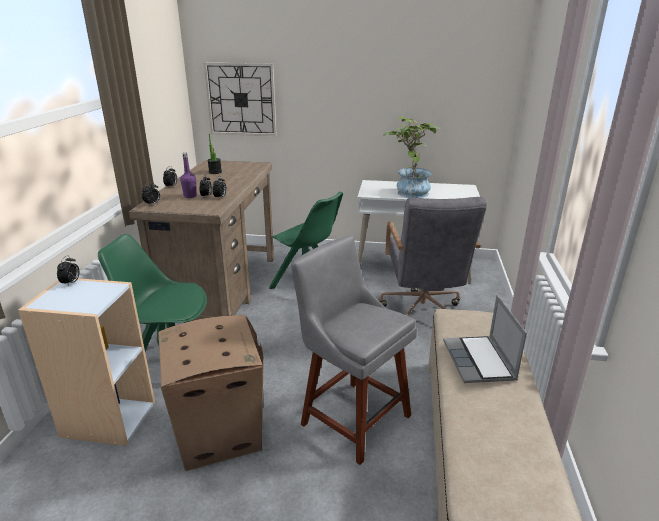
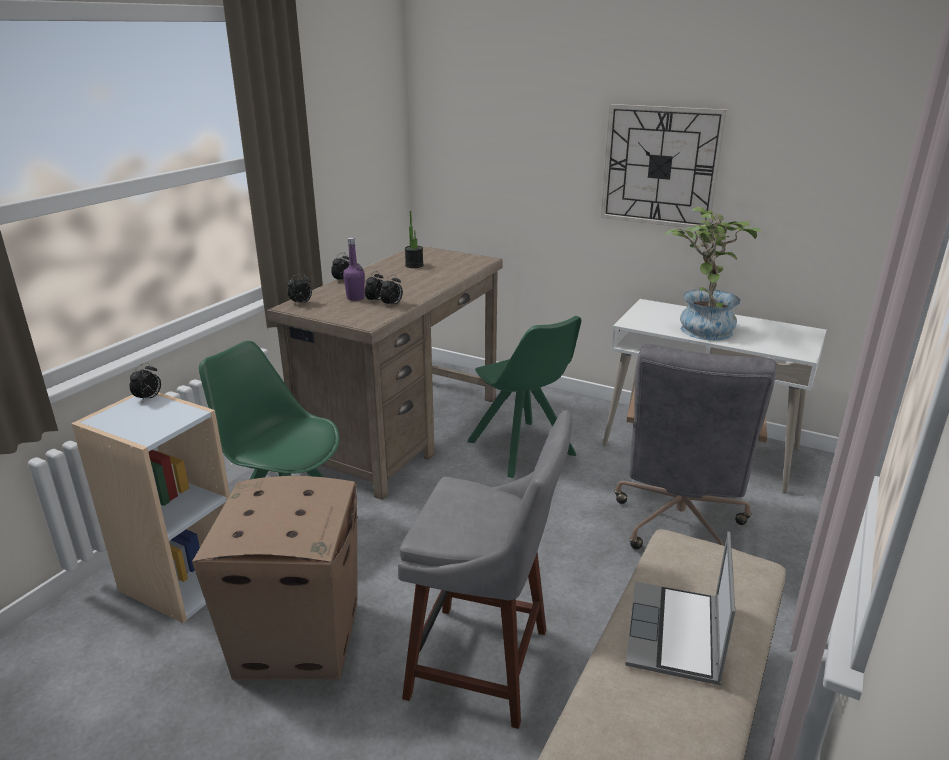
camera: 20 degrees right, 0 degrees up
(241, 99) = (477, 163): wall clock -> wall clock (660, 166)
(352, 416) = (486, 665): grey chair -> grey chair turned 135 degrees clockwise

